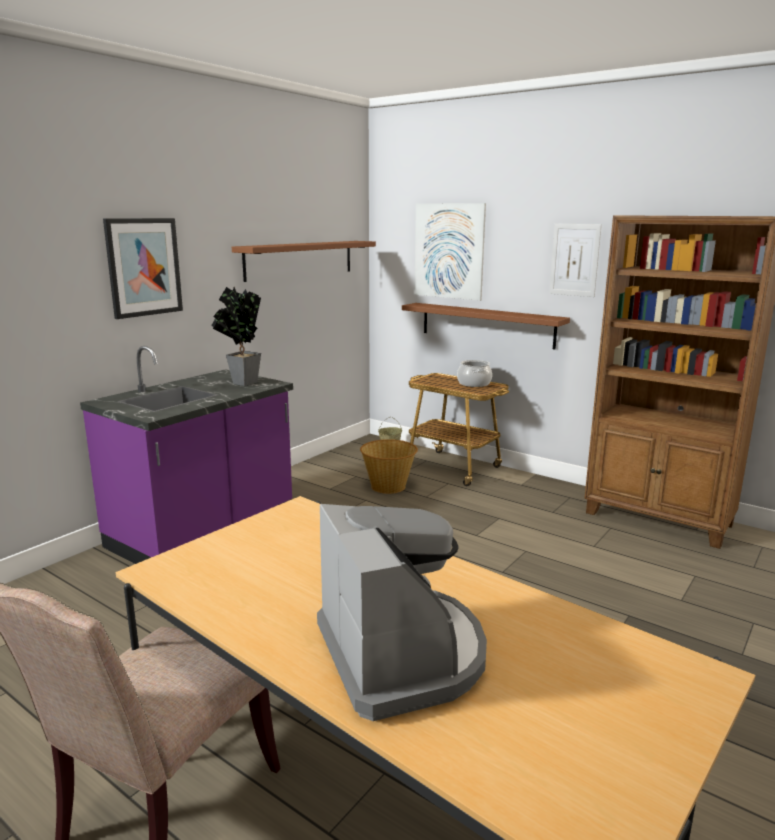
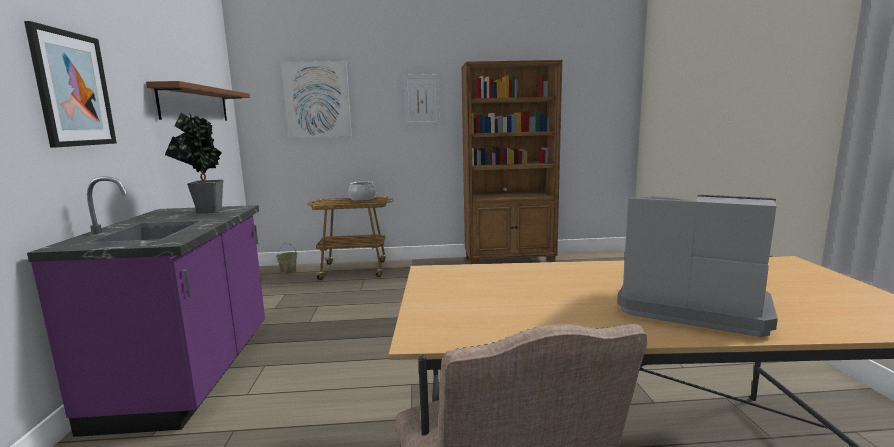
camera: 40 degrees left, 5 degrees down
(388, 486) = (322, 293): basket -> none
(486, 325) = (358, 154): brown shelf -> none

